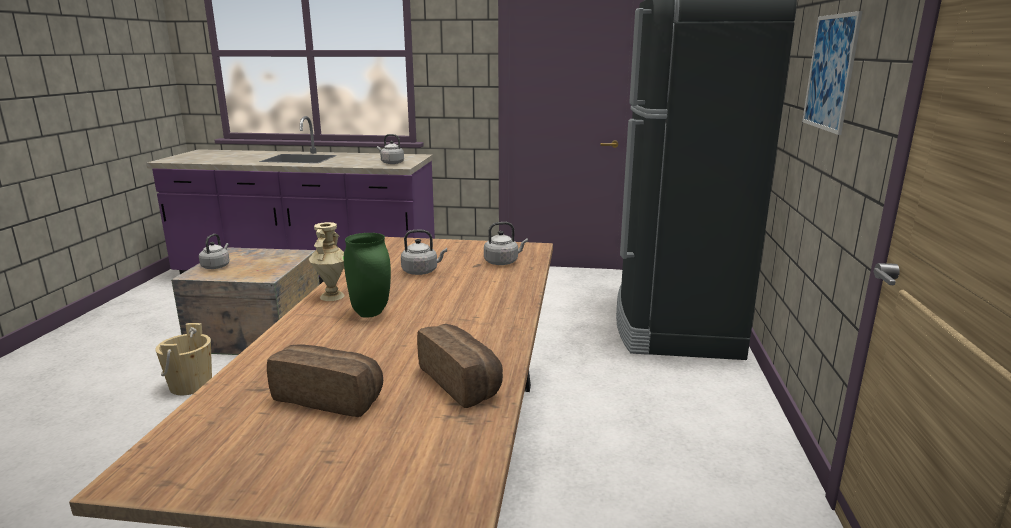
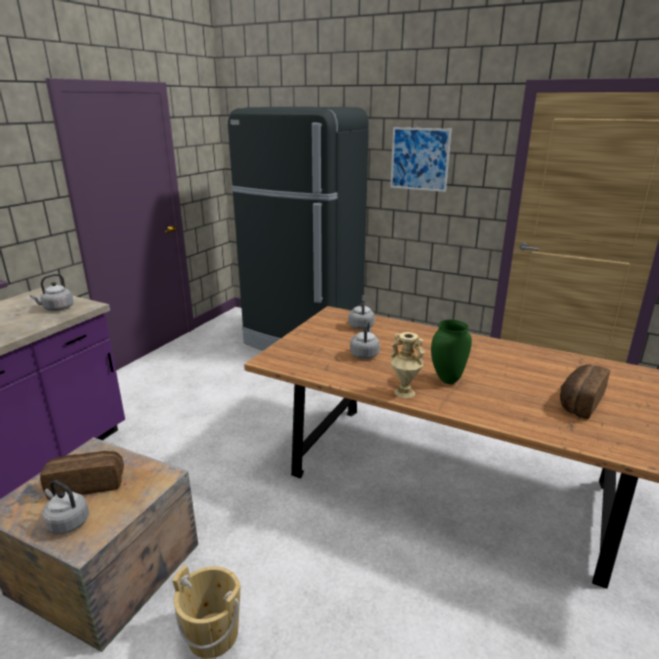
camera: 70 degrees left, 5 degrees up
(463, 382) = (556, 363): bread -> bread (87, 484)

